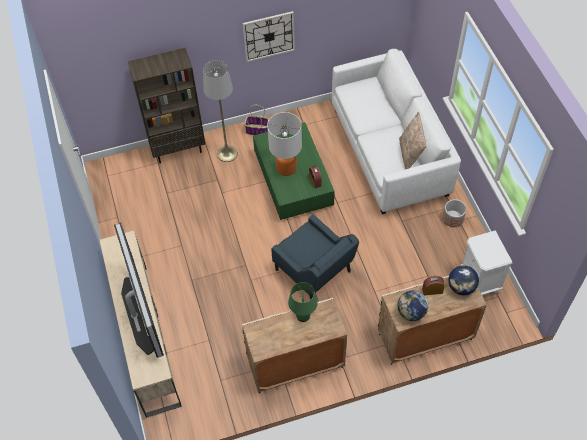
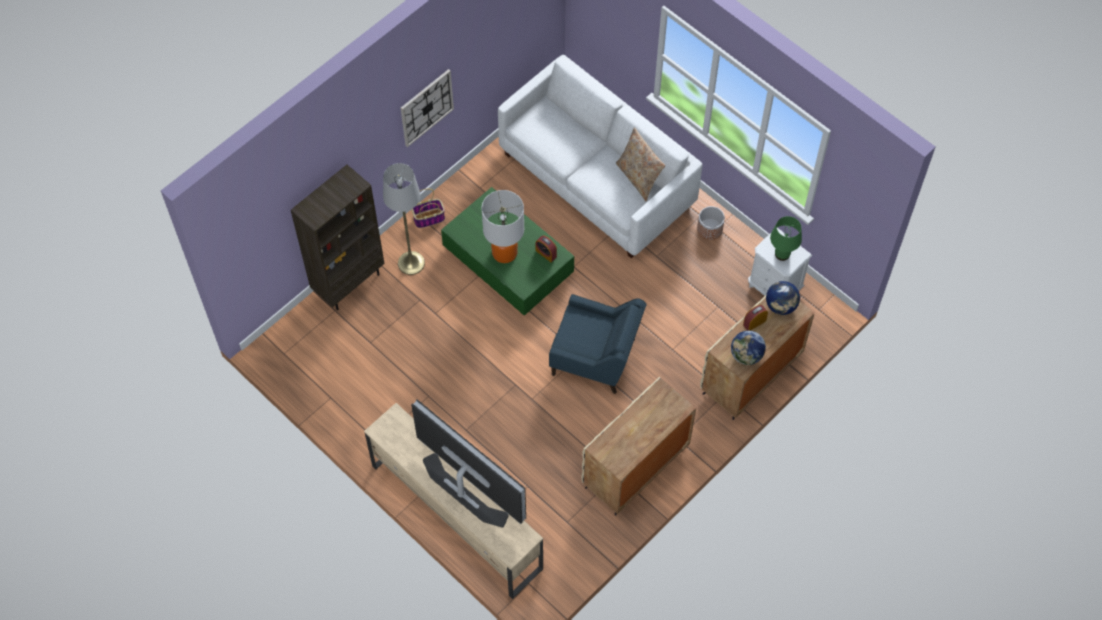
camera: 30 degrees left, 5 degrees up
(303, 316) = (641, 410): green table lamp -> green table lamp (782, 254)

